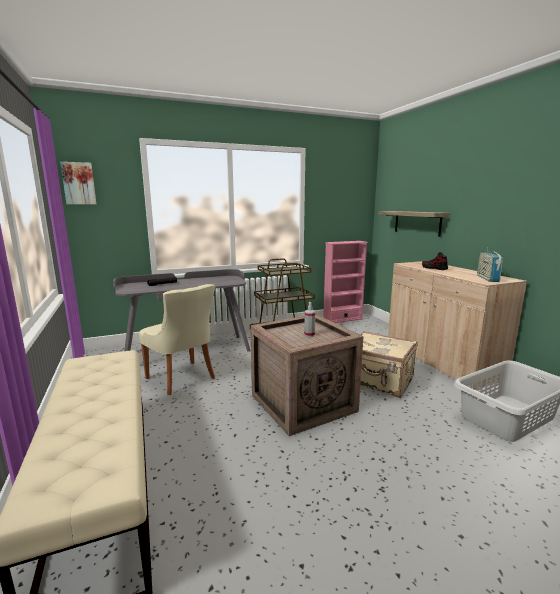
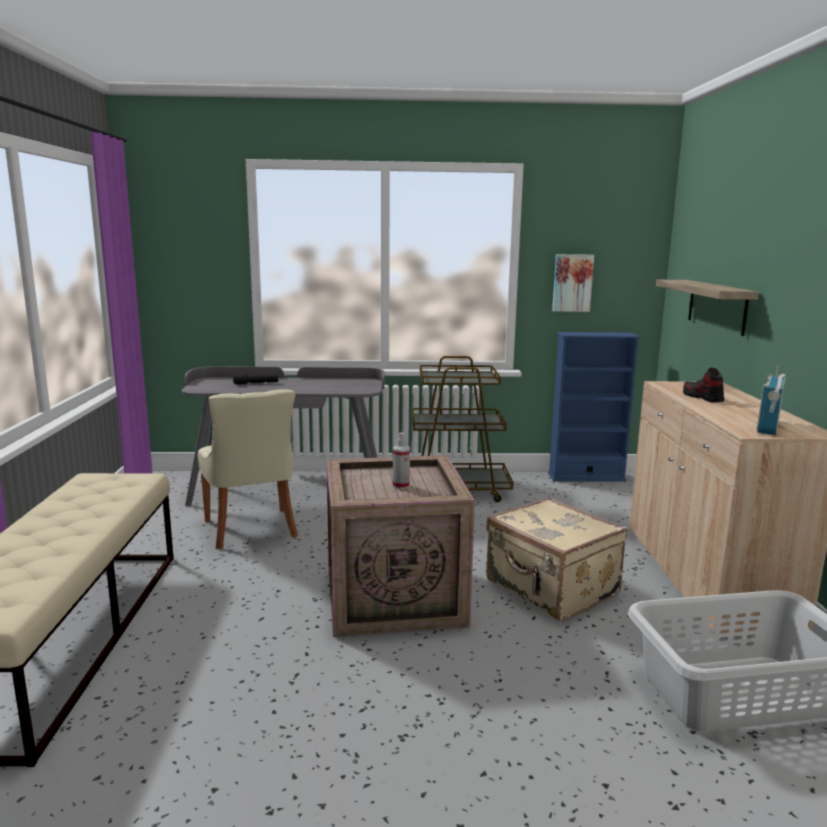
camera: 20 degrees right, 0 degrees up
(79, 183) = (161, 228): picture -> picture (572, 283)
(342, 319) = (586, 477): pink bookcase -> blue bookcase

